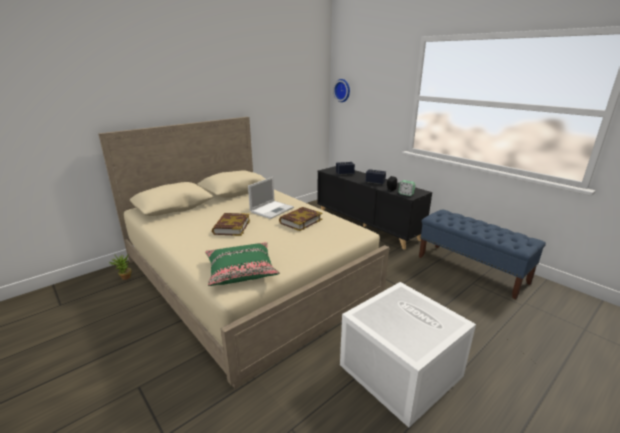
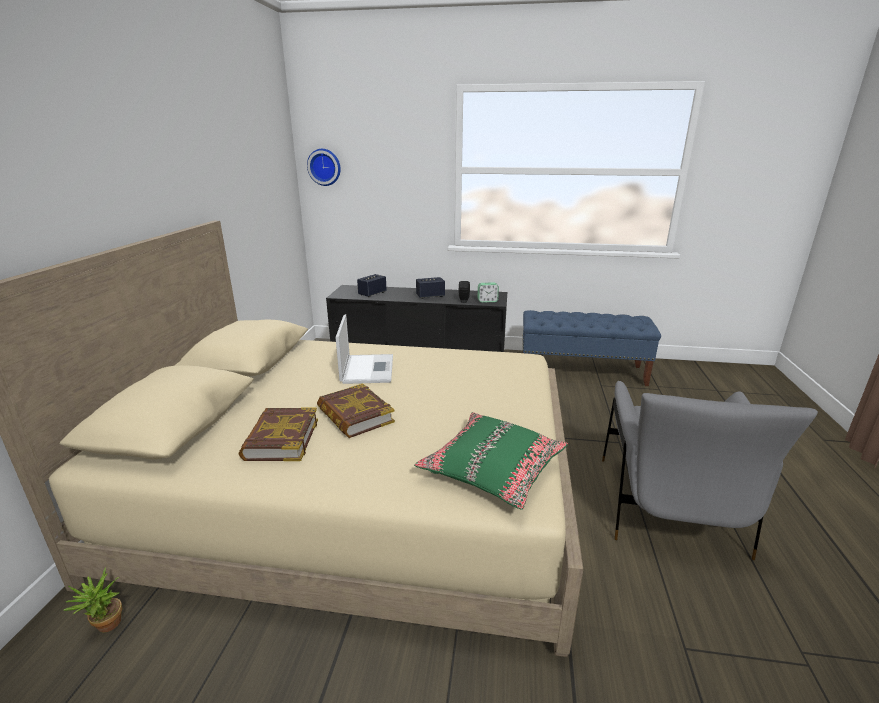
camera: 40 degrees left, 0 degrees up
(300, 221) = (436, 371): book -> book (281, 439)
(398, 370) = (669, 508): white storage box -> grey armchair

